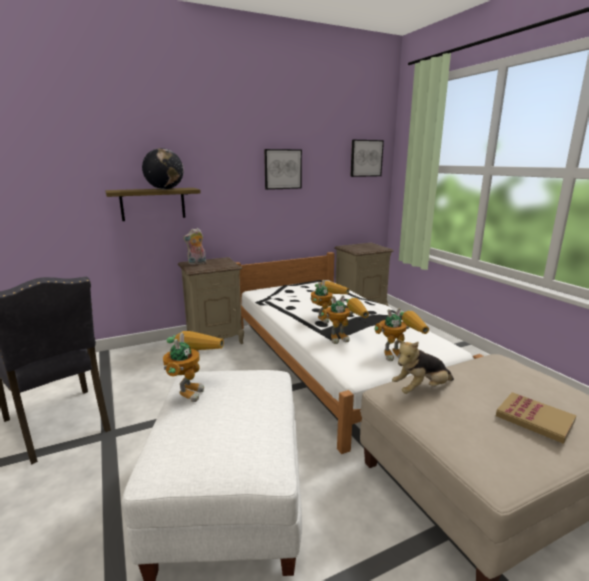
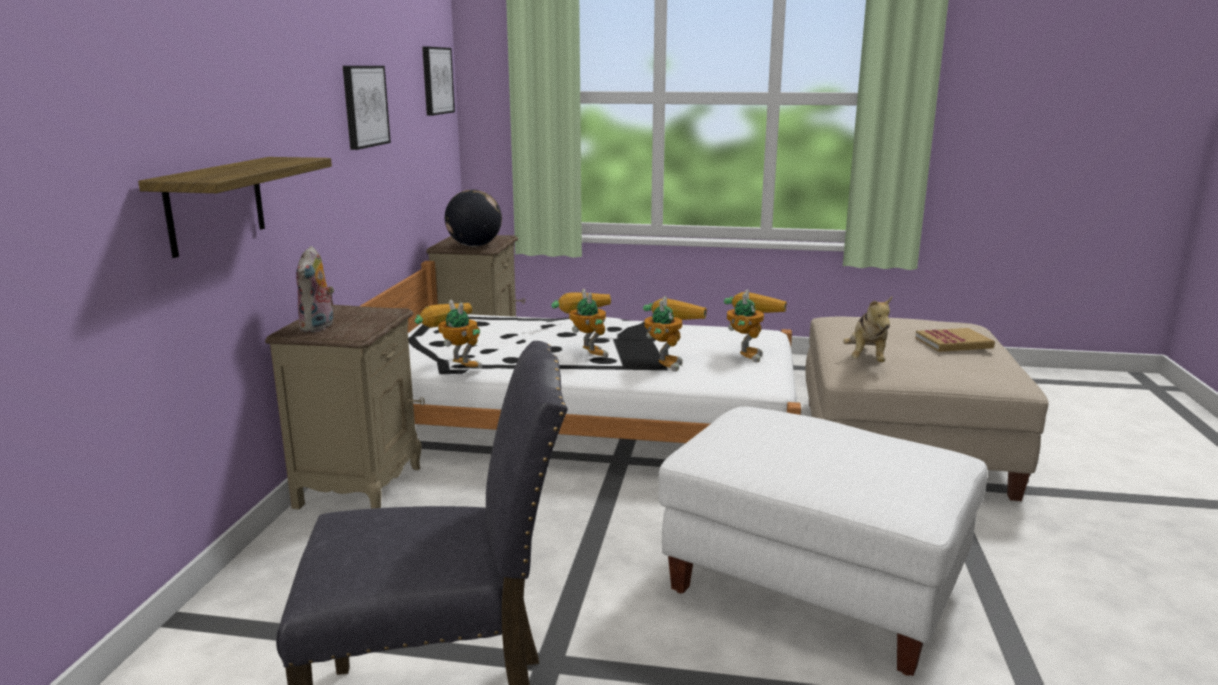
camera: 55 degrees left, 0 degrees up
(165, 189) = (264, 164): globe -> globe (474, 245)
(191, 388) = (742, 457): toy robot -> toy robot (454, 366)

